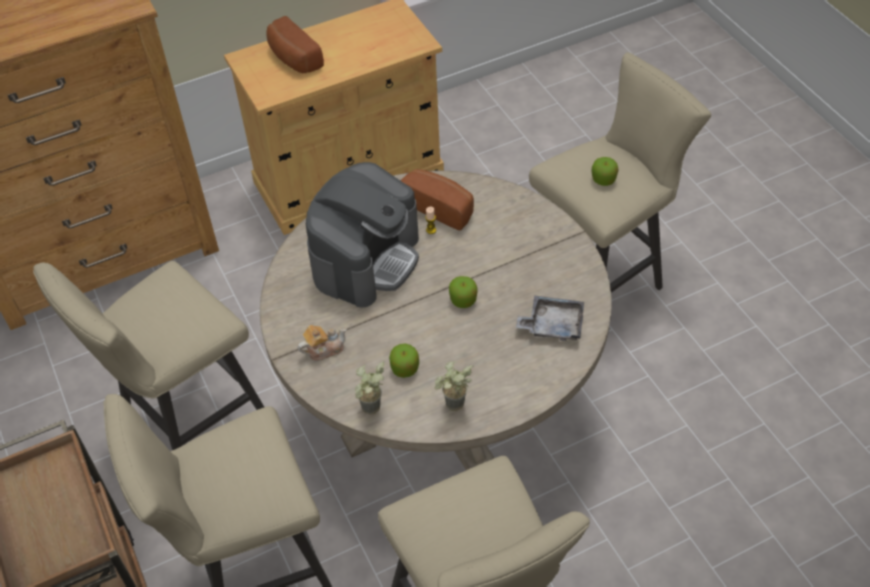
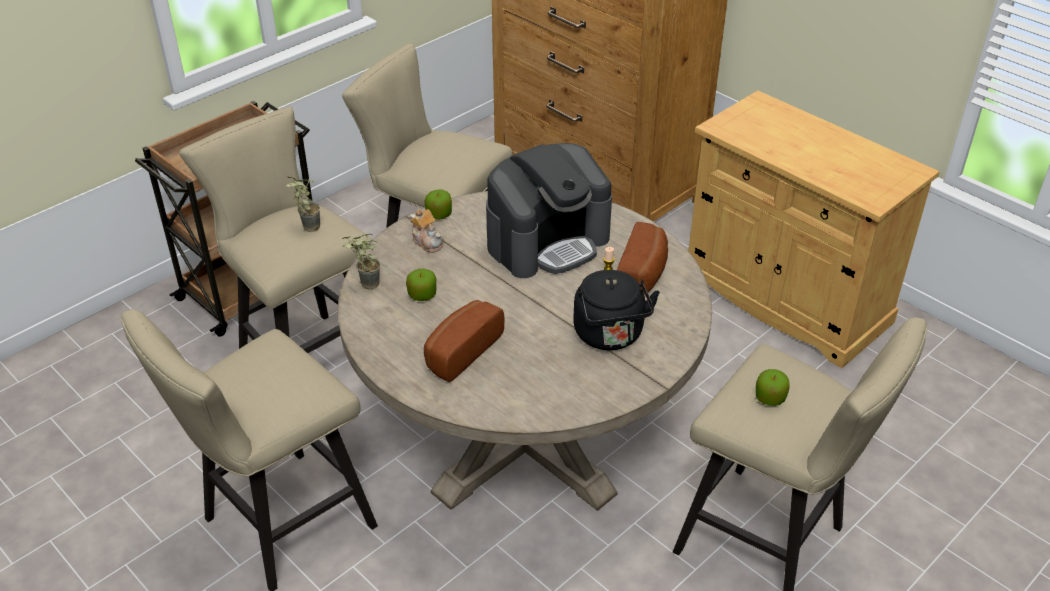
camera: 70 degrees right, 10 degrees down
(293, 58) = (782, 128): bread -> bread (460, 351)
(366, 259) = (548, 242): coffee machine -> coffee machine turned 45 degrees counterclockwise
(453, 408) = (384, 336): potted plant -> potted plant (306, 227)
(463, 300) = (523, 315): apple -> apple (439, 214)
(511, 249) = (610, 336): none -> black kettle
(552, 325) = (516, 387): grey tray -> none

